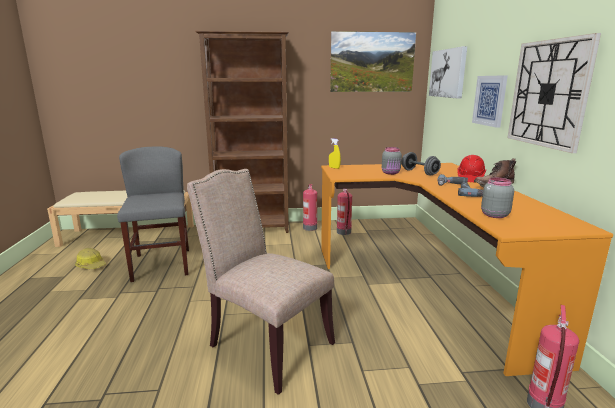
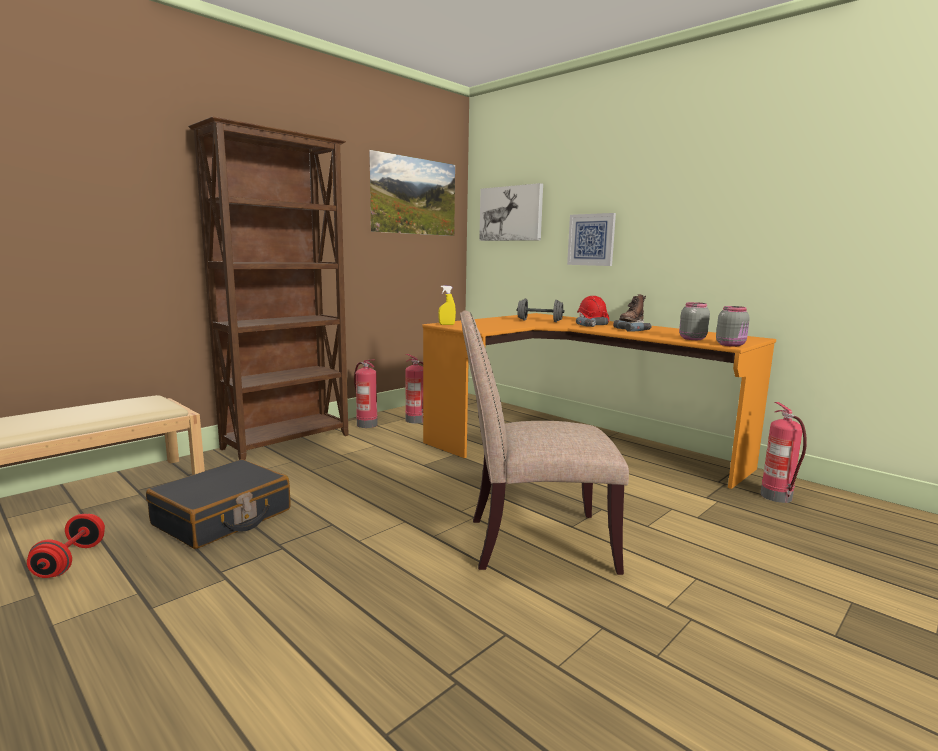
camera: 40 degrees left, 5 degrees down
(91, 265) = (70, 561): hard hat -> red dumbbell
(162, 265) = (223, 518): grey chair -> black suitcase
(391, 173) = (518, 323): grey jar -> grey jar (731, 345)
(548, 93) = (677, 228): wall clock -> none

